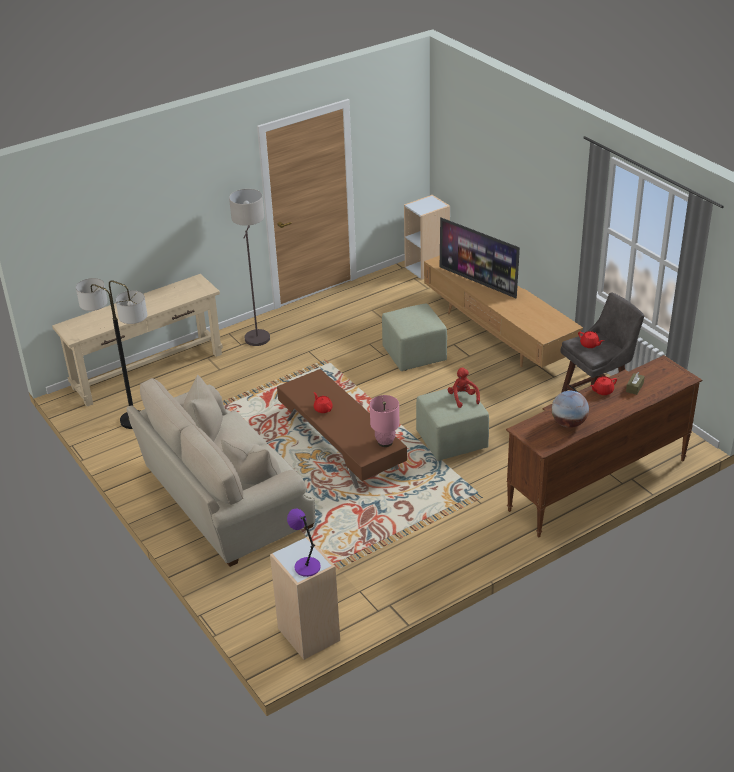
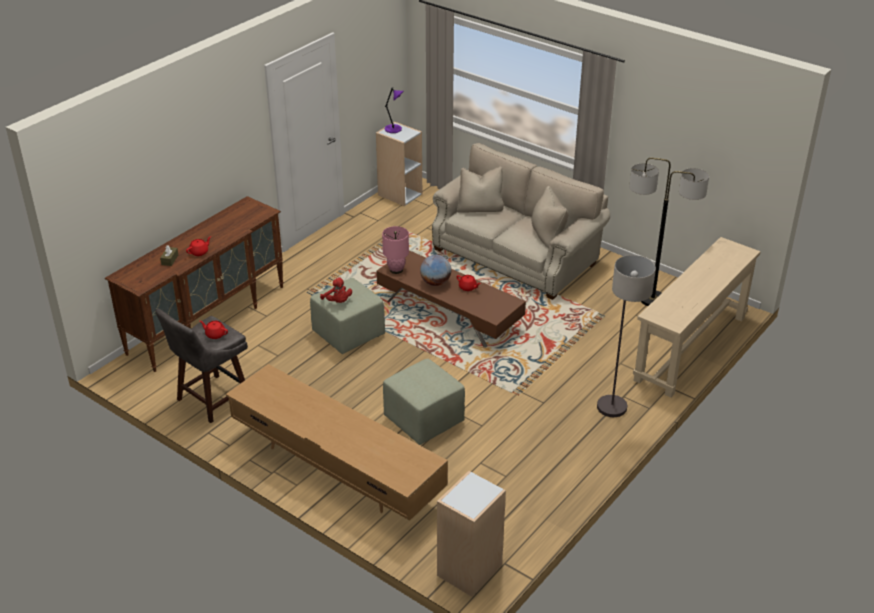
camera: 160 degrees right, 0 degrees up
(478, 282) = (364, 437): television -> none
(568, 423) = (228, 222): globe -> globe (435, 282)

